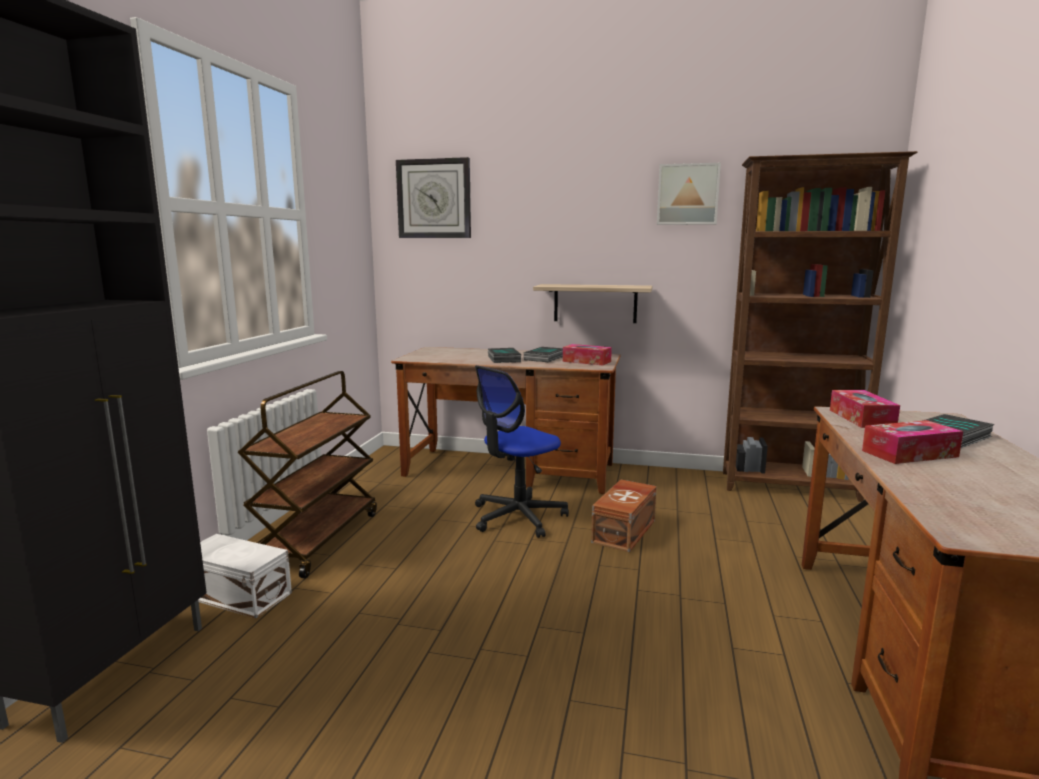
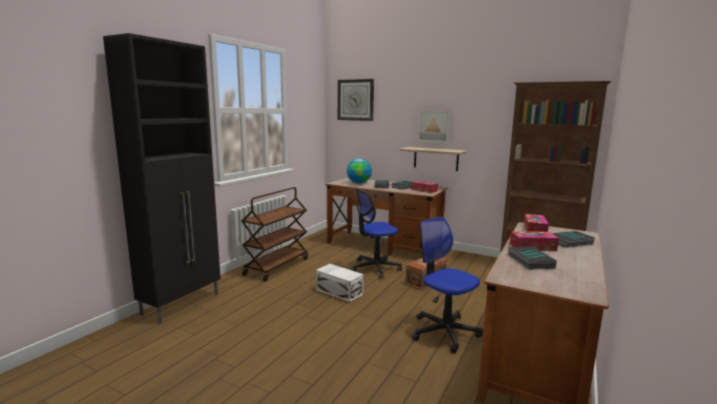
camera: 15 degrees right, 0 degrees up
(237, 594) = (235, 283): white storage box -> white storage box (339, 292)
(456, 356) = (359, 183): none -> globe
(687, 194) = (488, 100): picture -> picture (434, 126)
(726, 639) = (444, 332): none -> office chair
(949, 485) = (529, 261): none -> book

